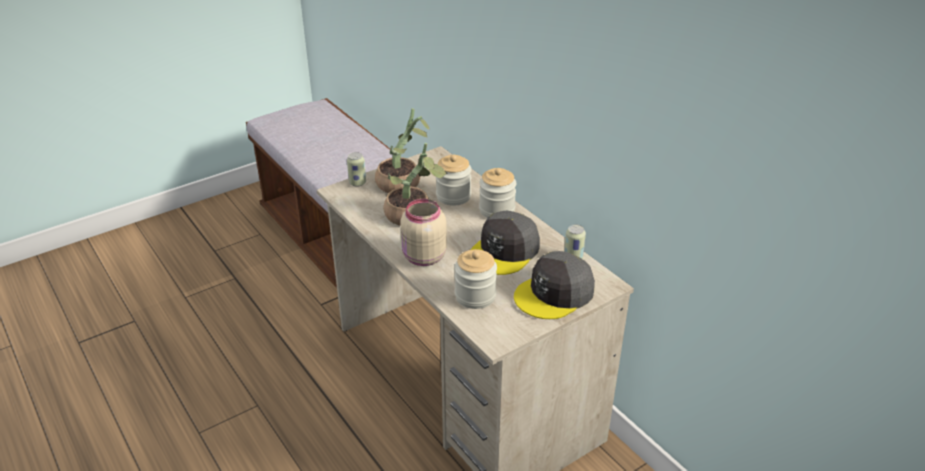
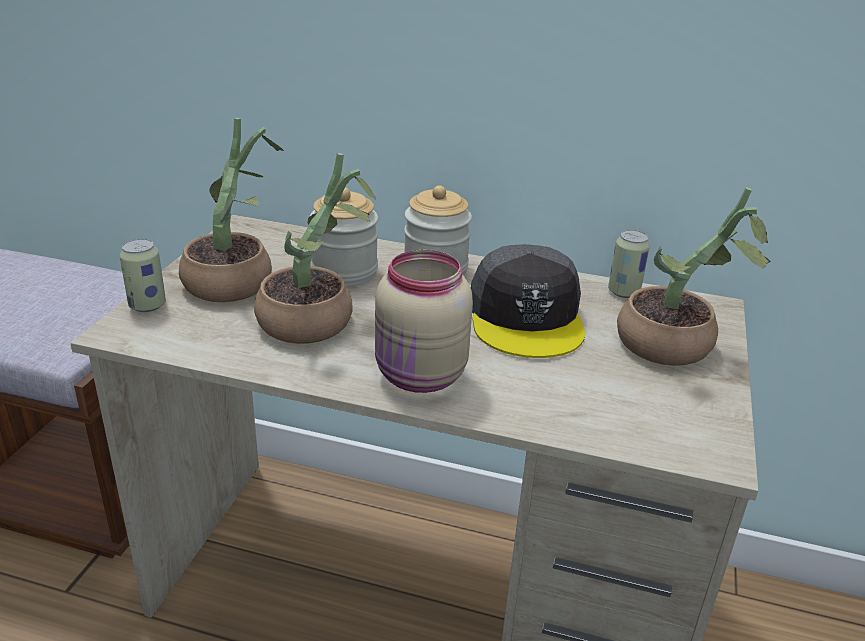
camera: 40 degrees left, 5 degrees down
(475, 296) = (583, 400): jar -> none
(554, 294) = (676, 347): grey cap -> potted plant

